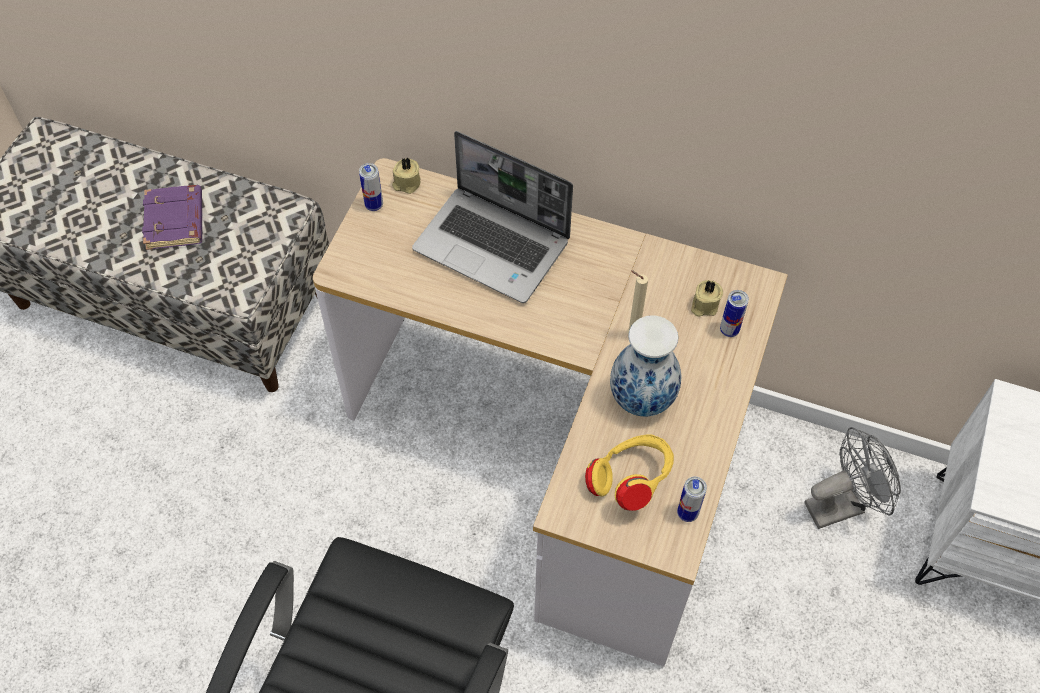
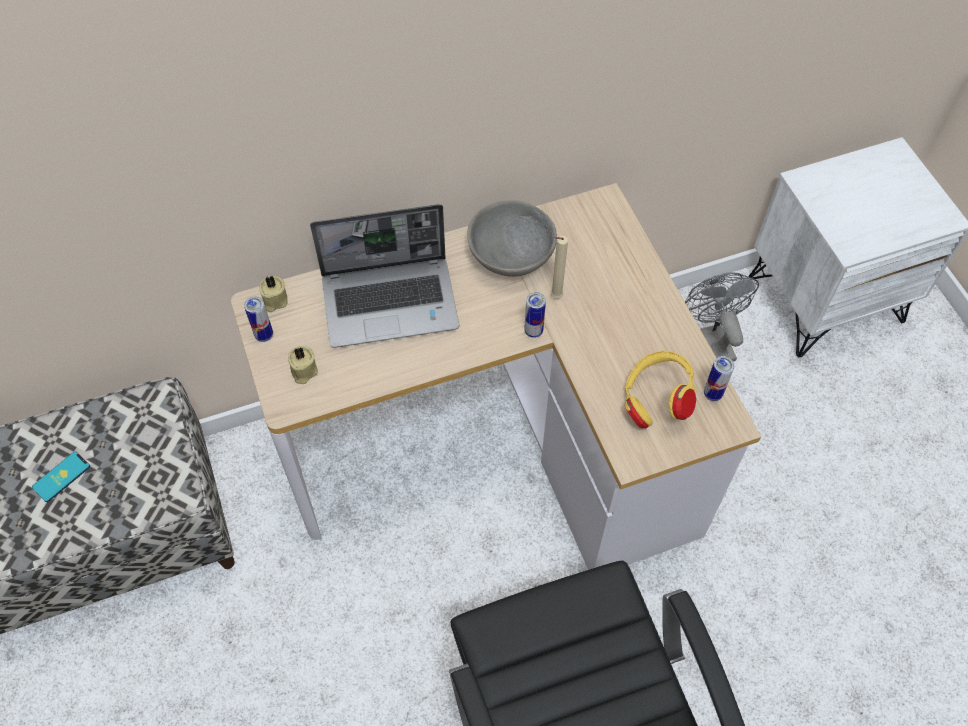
camera: 40 degrees left, 0 degrees up
(176, 221) = (61, 477): purple book -> phone
(630, 275) = (512, 255): none -> grey bowl
(642, 397) = (606, 336): vase -> none
(703, 305) = (583, 242): beige candle -> beige candle (303, 371)
(729, 330) = (617, 247): can -> can (533, 331)
(842, 504) = (711, 340): grey fan -> grey fan turned 45 degrees counterclockwise

